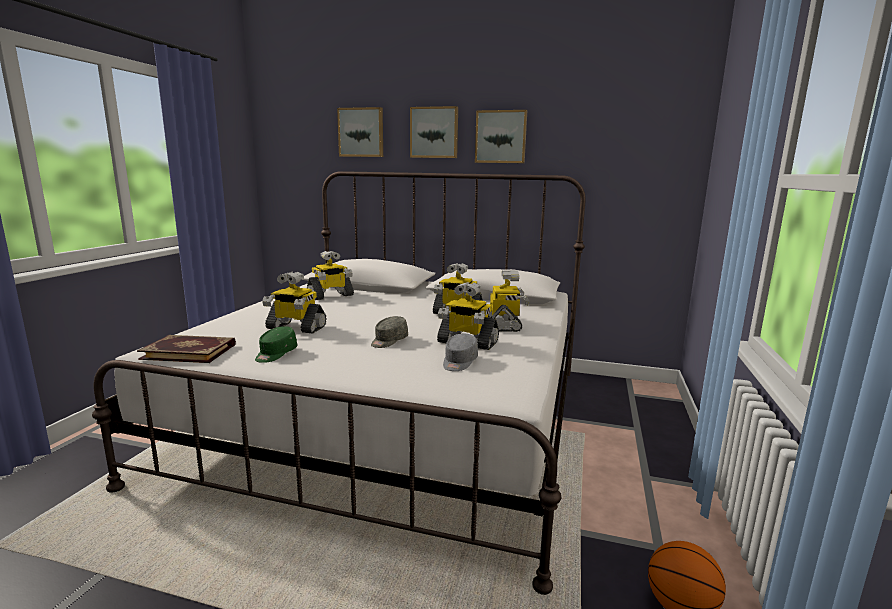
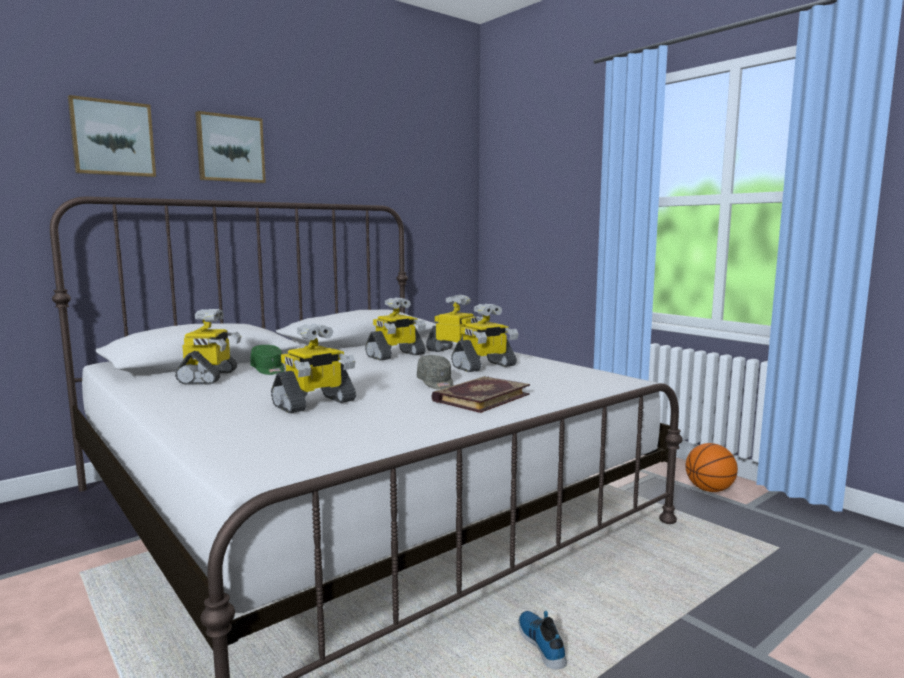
camera: 55 degrees left, 5 degrees down
(189, 351) = (306, 453): book -> book (480, 397)
(258, 565) = (542, 644): none -> shoe
(275, 354) = (399, 420): green cap -> green cap (268, 370)
(459, 362) = (529, 376): grey cap -> none
(501, 137) = (311, 161): picture -> none

